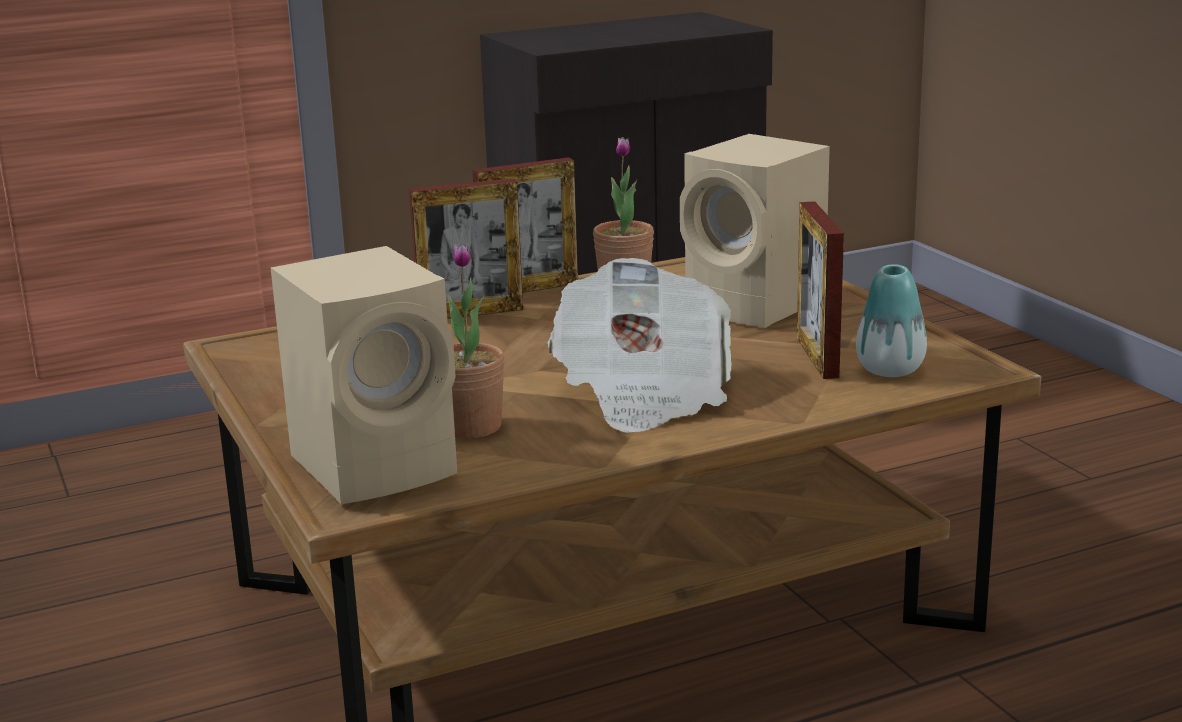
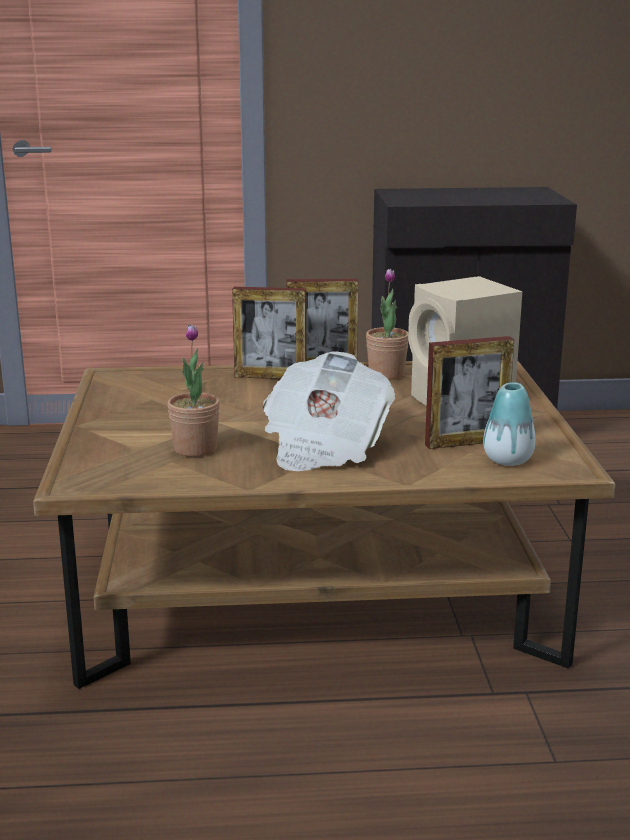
camera: 20 degrees right, 0 degrees up
(379, 465) = (117, 463): beige speaker -> none
(817, 357) = (466, 442): picture frame -> picture frame turned 120 degrees counterclockwise

